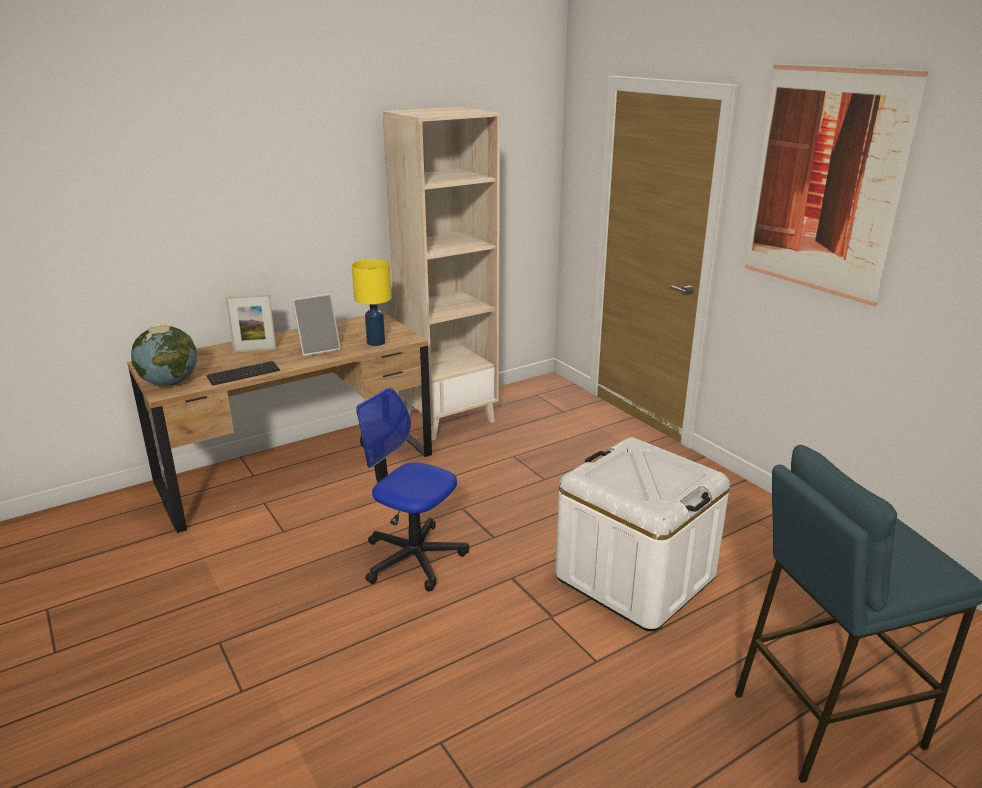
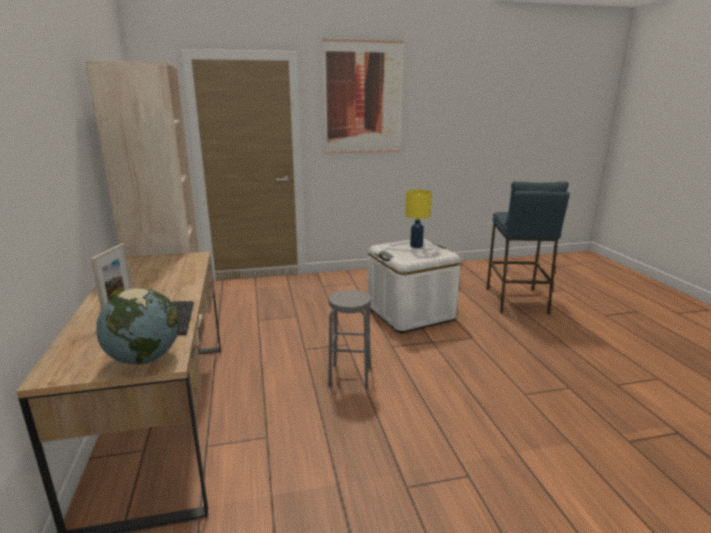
camera: 70 degrees left, 5 degrees down
(319, 349) = (165, 285): picture frame -> none
(375, 343) = (187, 266): yellow table lamp -> yellow table lamp (416, 246)
(413, 558) = (350, 377): office chair -> grey stool

